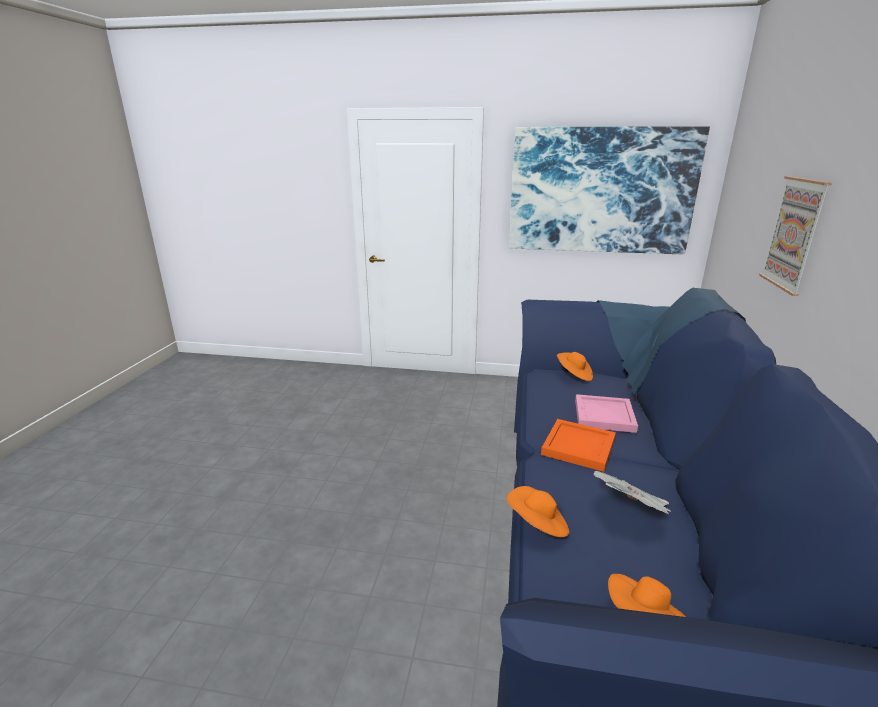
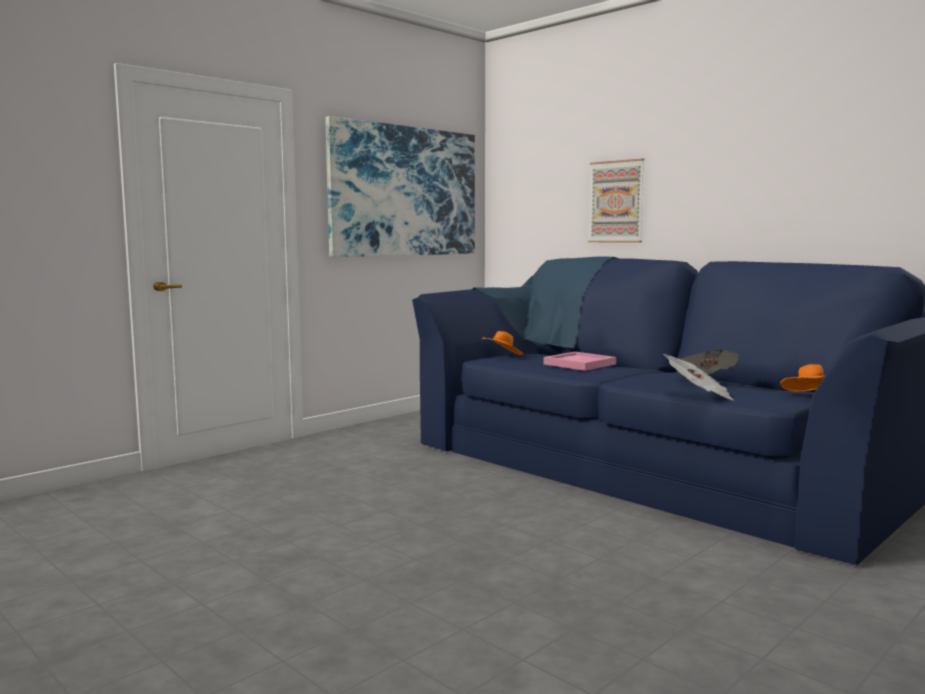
camera: 55 degrees left, 15 degrees down
(538, 525) = (698, 396): orange hat -> newspaper
(579, 447) = (616, 374): orange tray -> none

